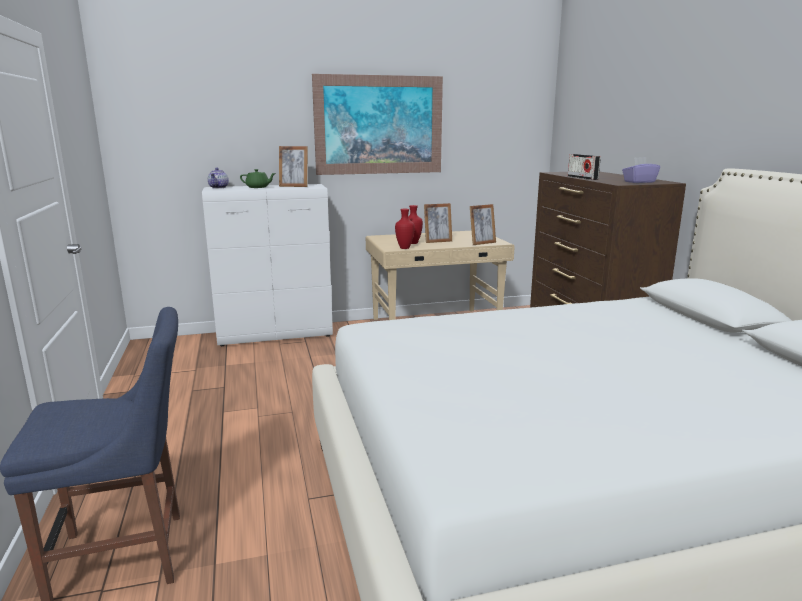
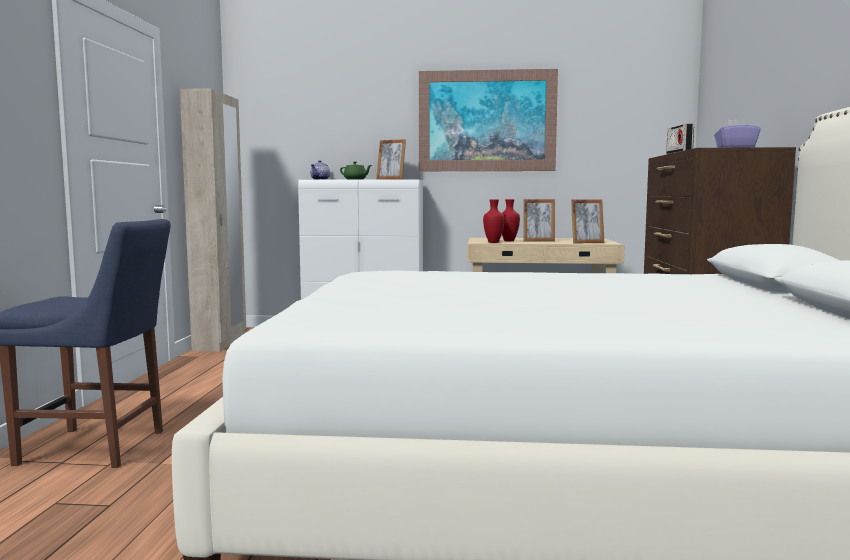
camera: 20 degrees right, 10 degrees down
(136, 367) = (220, 343): none -> beige wardrobe

